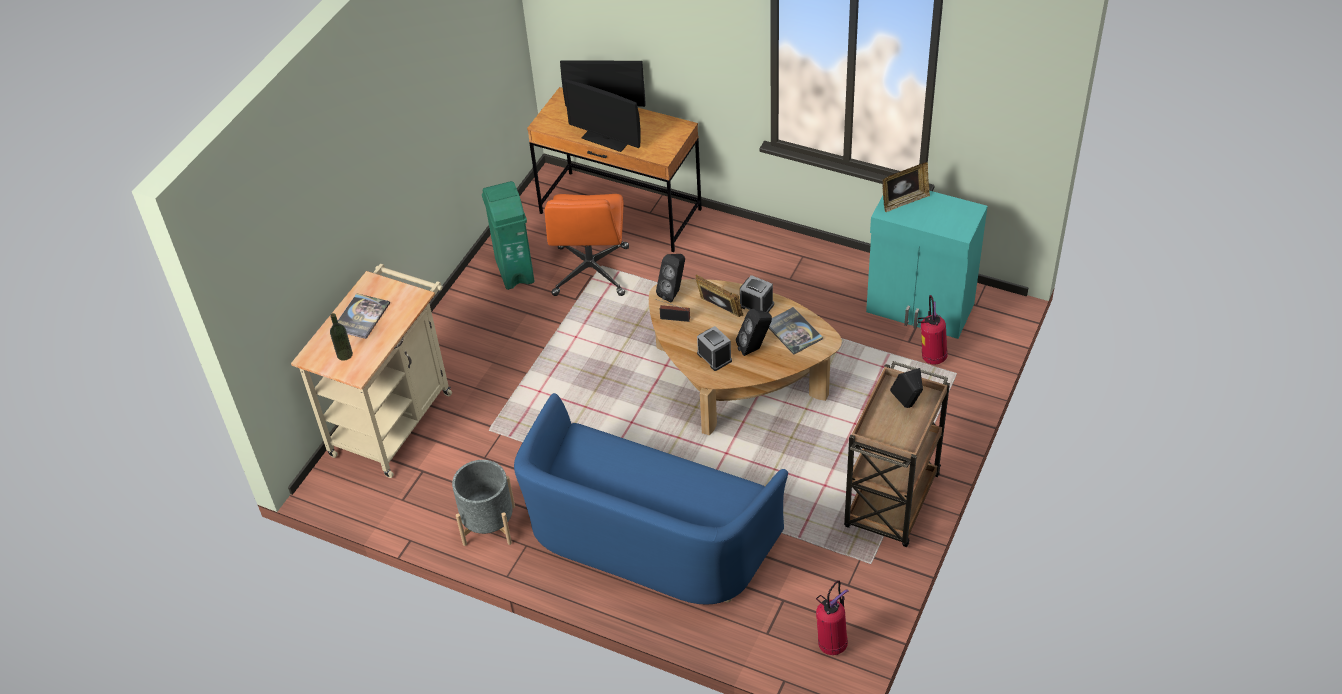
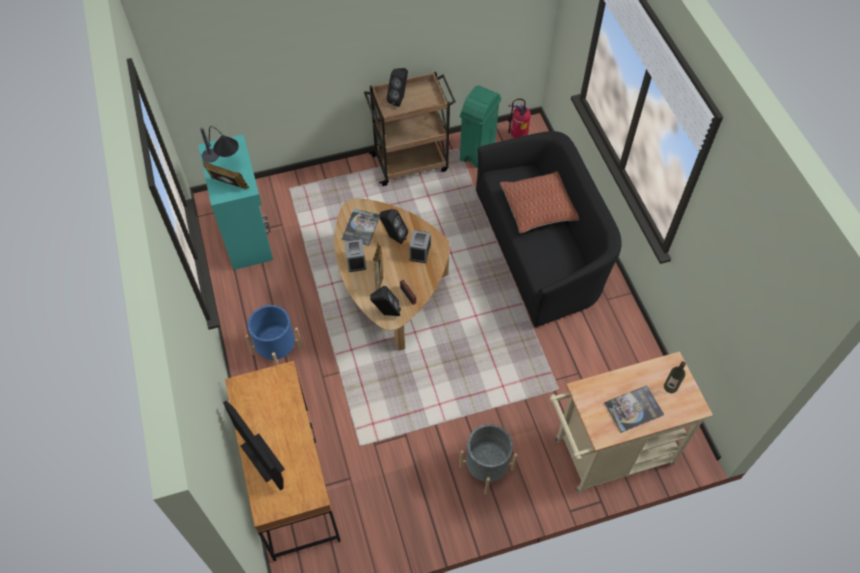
camera: 135 degrees left, 10 degrees up
(489, 525) = (616, 328): grey planter -> grey planter (486, 468)
(515, 270) = (414, 502): green trash can -> green trash can (477, 153)
(591, 272) = (371, 447): orange office chair -> none
(606, 139) = (295, 429): monitor -> none
(647, 537) = (541, 248): blue sofa -> black sofa
(662, 494) = (538, 208): none -> pillow
(755, 263) = (277, 350): none -> blue planter
(931, 357) = (285, 206): fire extinguisher -> none
(940, 212) = (224, 163): none -> table lamp

